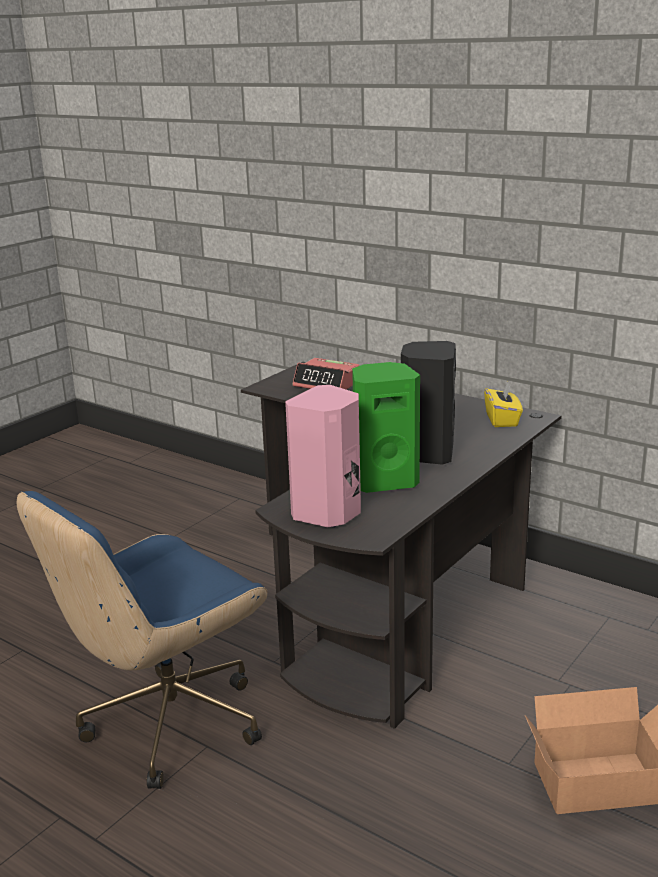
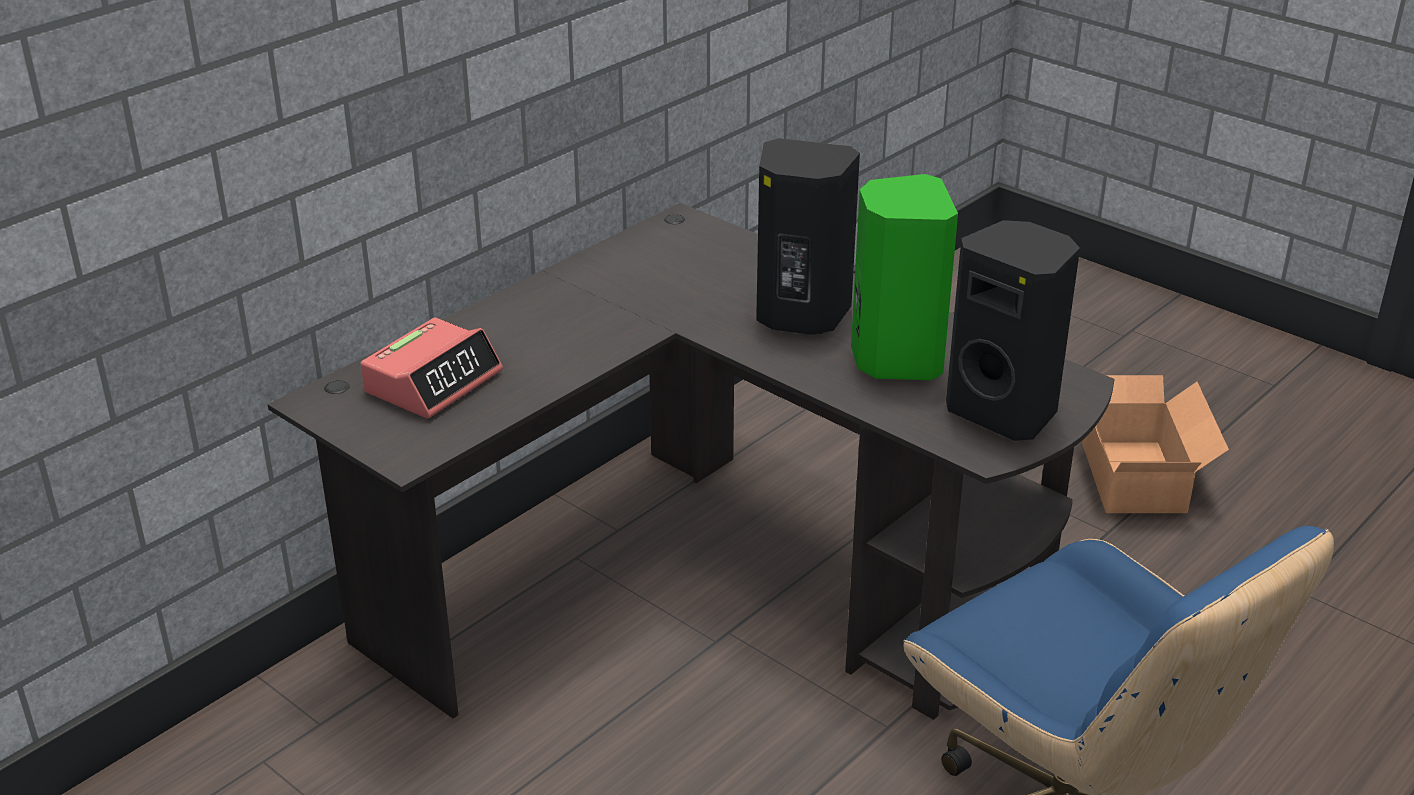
camera: 85 degrees left, 10 degrees up
(329, 514) = (1004, 412): pink speaker -> black speaker
(502, 420) = (684, 245): yellow tissue box -> none

